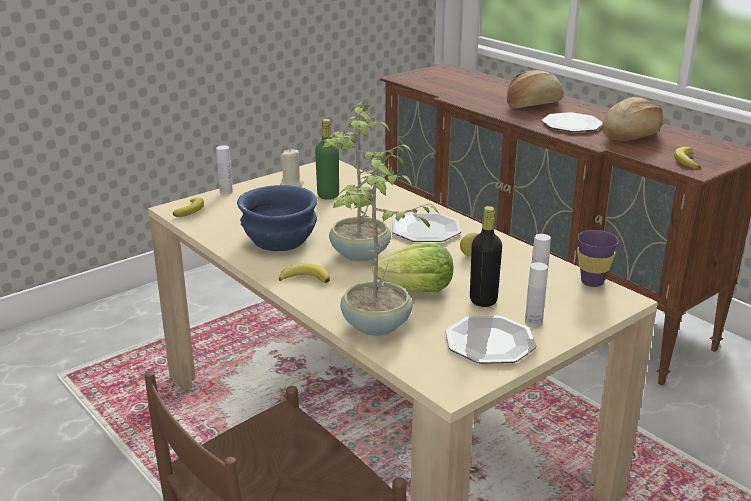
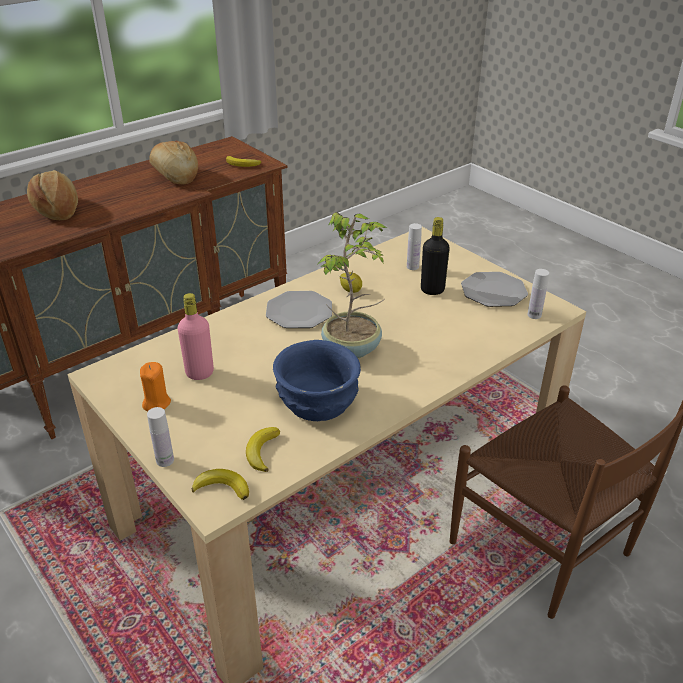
camera: 90 degrees left, 10 degrees up
(292, 184) = (156, 403): beige candle -> orange candle
(305, 278) = (404, 380): banana -> banana (262, 451)
(328, 195) = (199, 373): green bottle -> pink bottle
(376, 326) = (484, 340): potted plant -> none
(417, 289) = (418, 319): lettuce -> none
(533, 322) = (461, 272): white bottle -> white bottle (534, 315)
(571, 124) = (133, 197): plate -> none
(592, 282) = (396, 244): purple cup -> none

